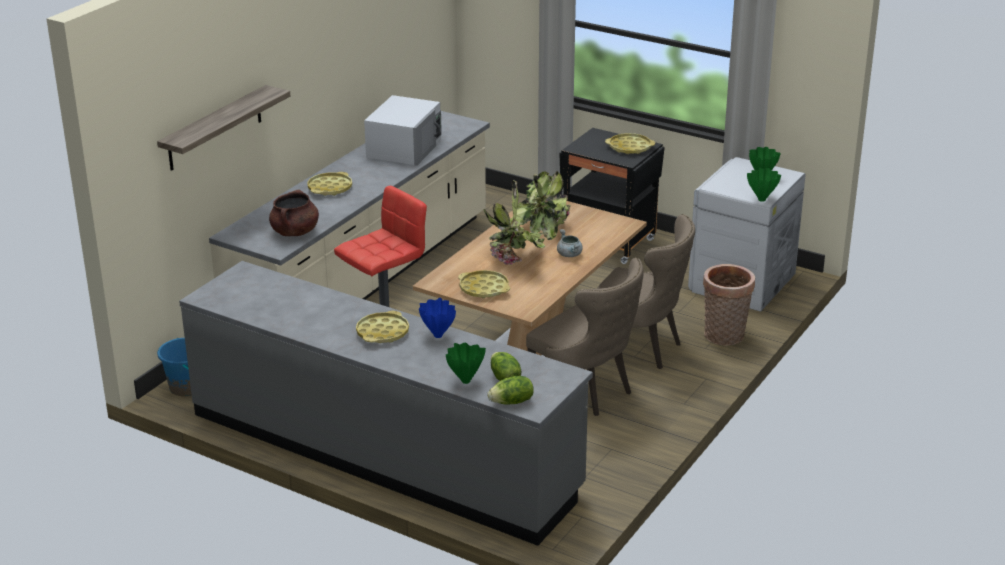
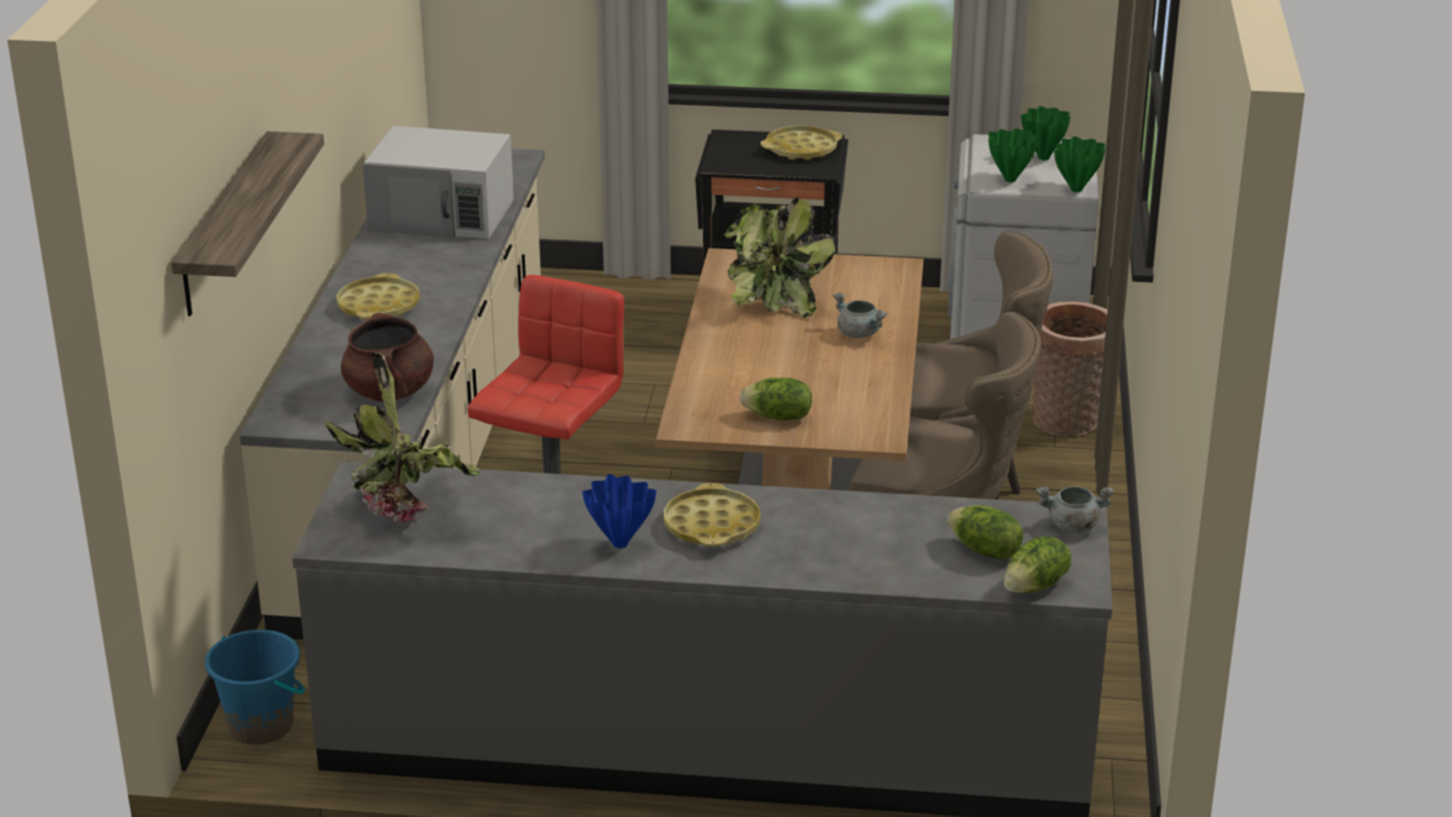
camera: 25 degrees left, 0 degrees up
(405, 147) = (443, 215): white microwave -> white microwave turned 105 degrees clockwise
(437, 335) = (807, 508): blue vase -> blue vase (618, 544)
(465, 381) = (928, 572): green vase -> green vase (1009, 180)
(484, 288) = (778, 417): yellow tray -> lettuce
(517, 260) = (786, 360): potted plant -> potted plant (413, 509)
(562, 377) = (1072, 526): none -> grey cooking pot

